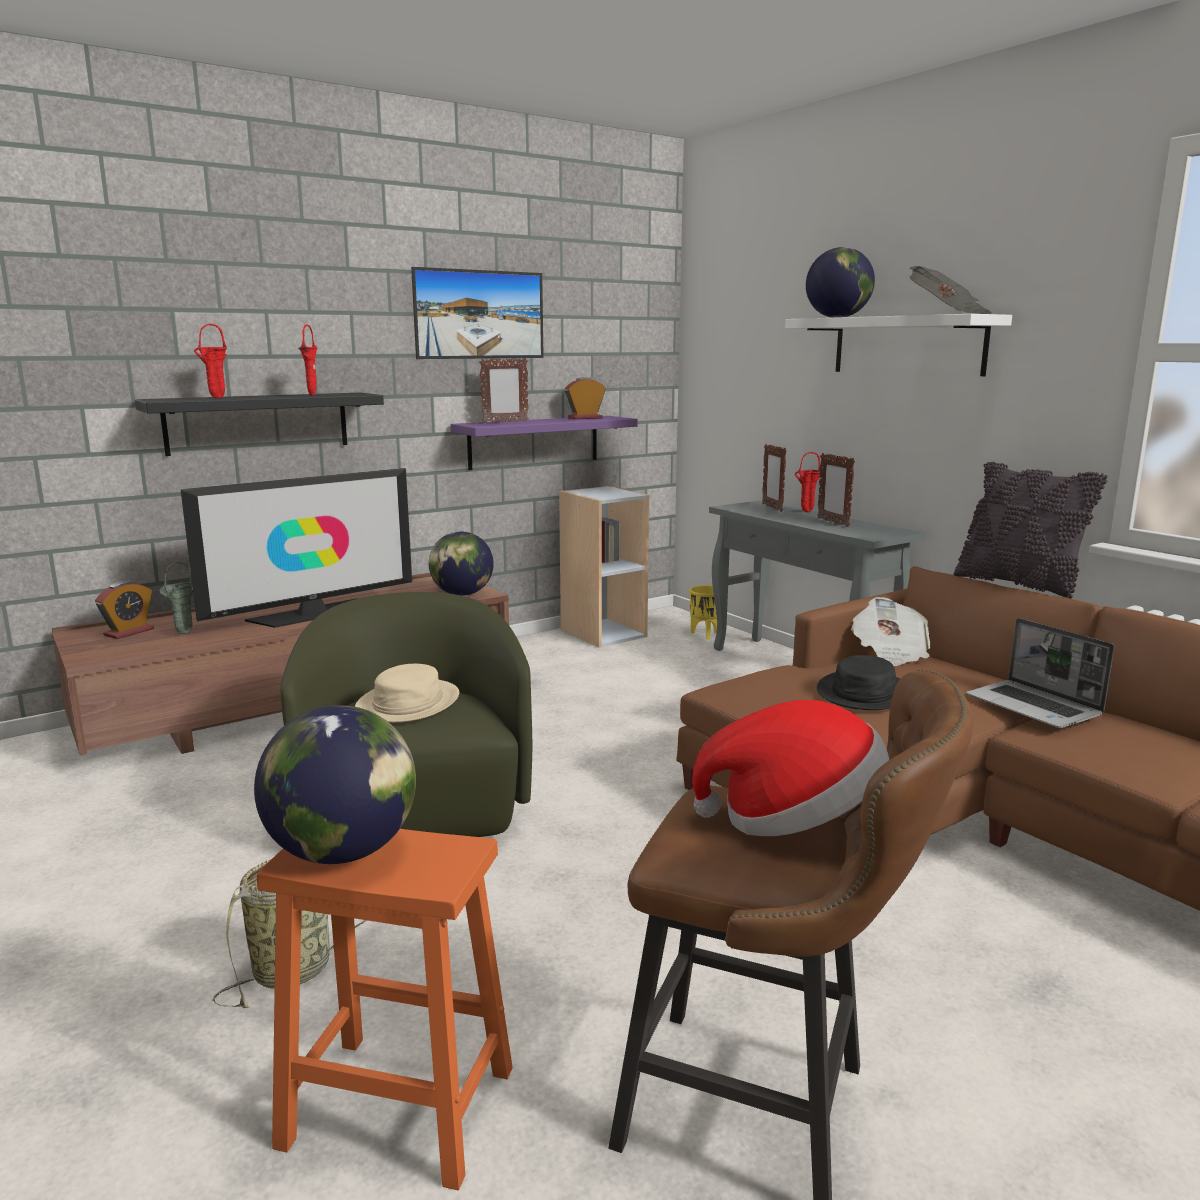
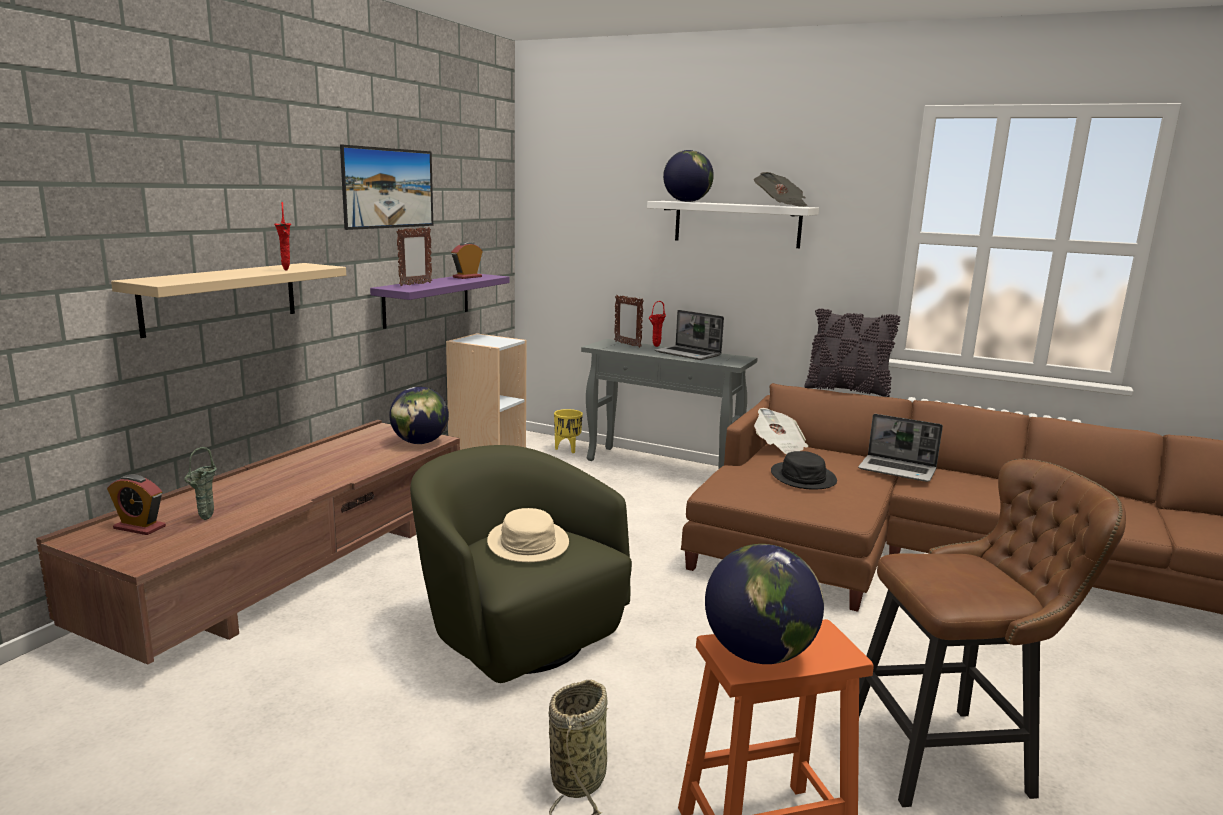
camera: 30 degrees left, 0 degrees up
(129, 632) = (139, 527): alarm clock -> alarm clock turned 105 degrees clockwise
(216, 398) = (203, 277): red vase -> none
(258, 423) = (221, 297): black shelf -> beige shelf
(312, 614) = (309, 480): television -> none
(793, 819) = (969, 563): hat -> none
(833, 522) = (689, 354): picture frame -> laptop

